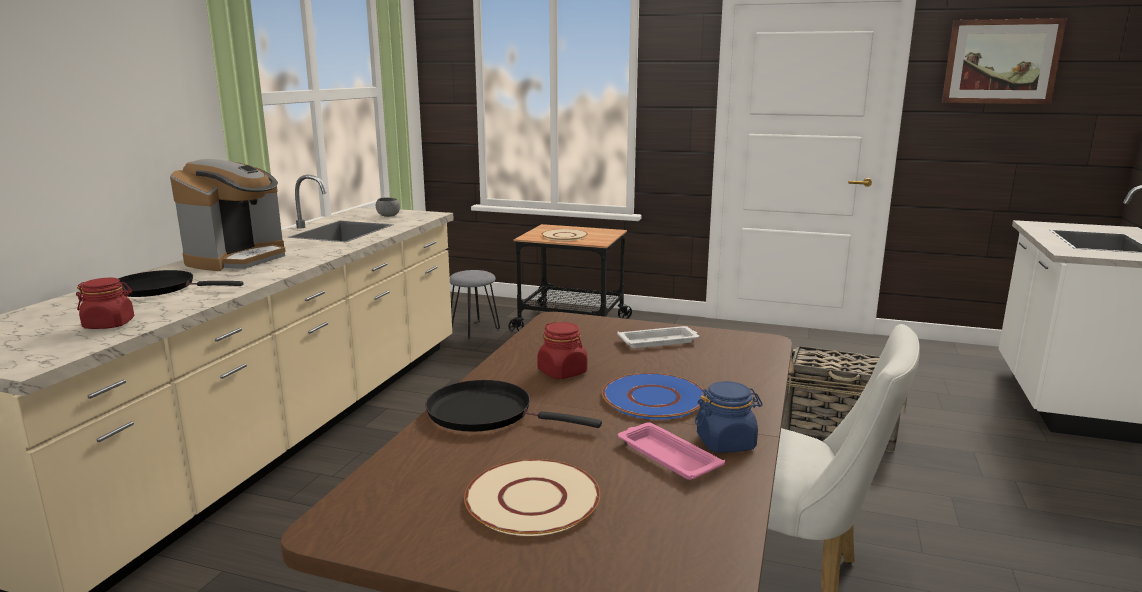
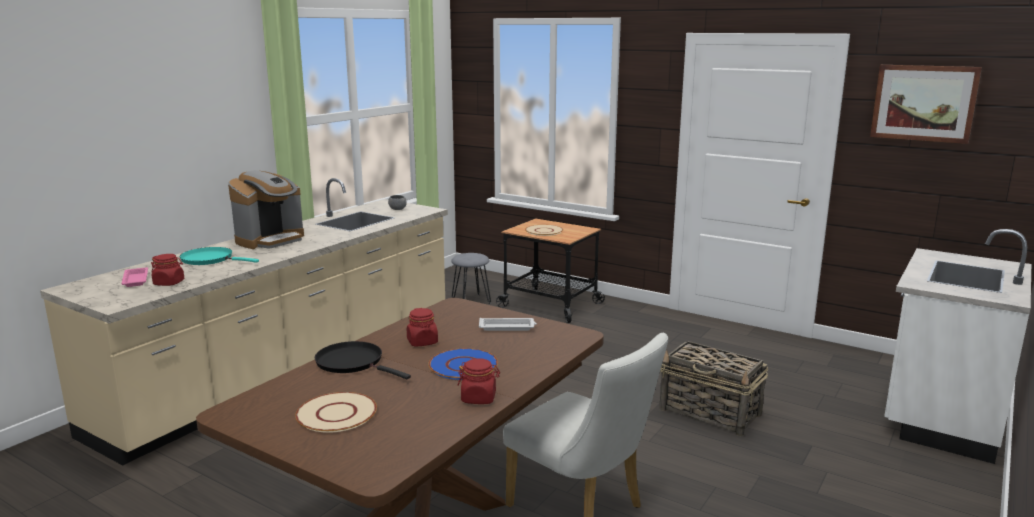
camera: 15 degrees right, 0 degrees up
(159, 288) = (210, 259): black frying pan -> turquoise frying pan
(666, 456) = (434, 401): pink tray -> pink tray (135, 279)
(726, 443) = (479, 398): blue jar -> red jar

